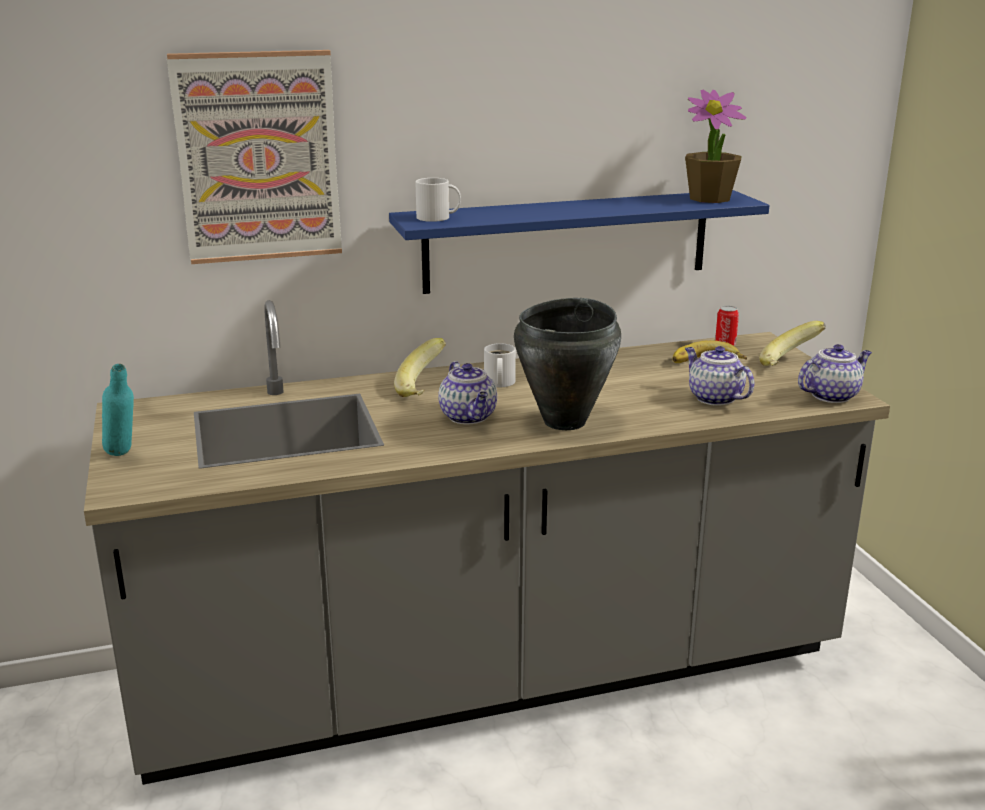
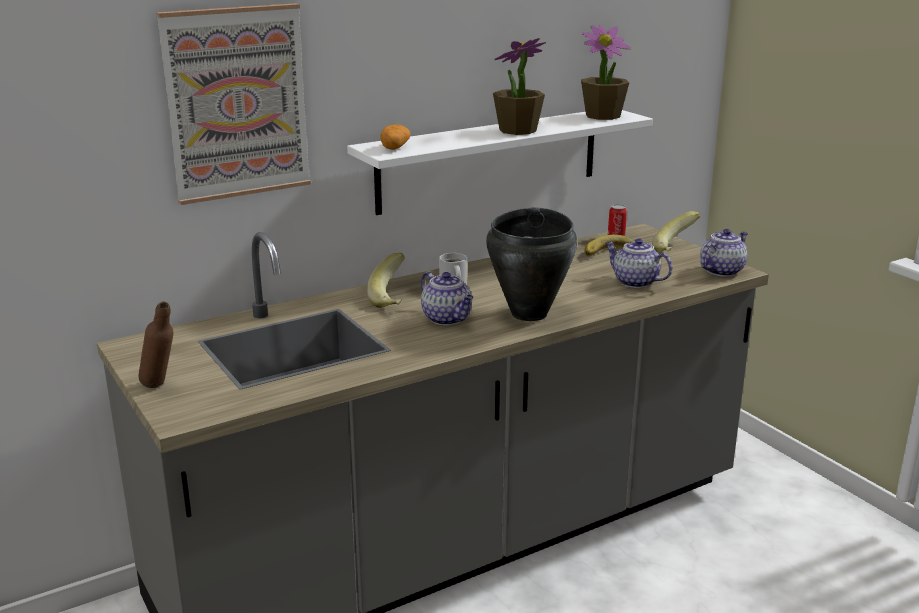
camera: 15 degrees left, 0 degrees up
(124, 456) = (161, 387): turquoise bottle -> brown bottle
(436, 218) = (395, 147): white mug -> potato
(567, 241) = (490, 159): blue shelf -> white shelf
(592, 208) = (517, 130): none -> potted plant

